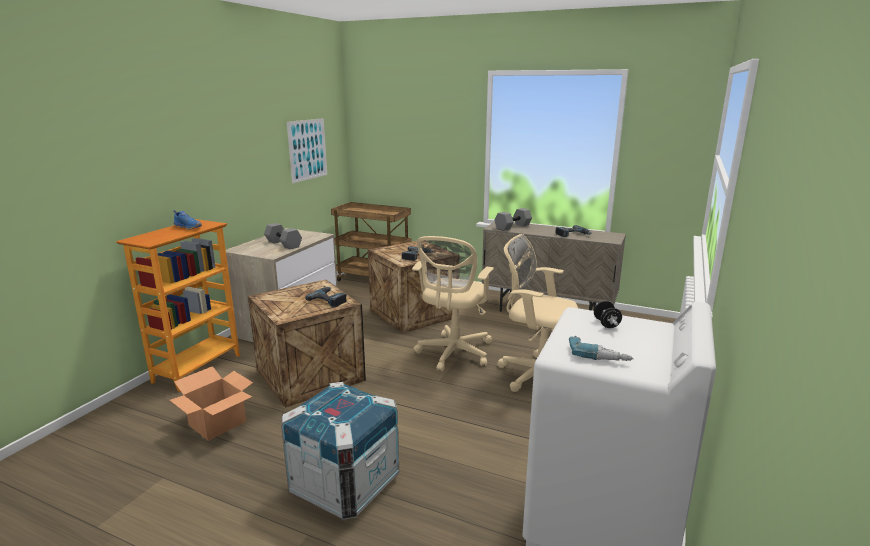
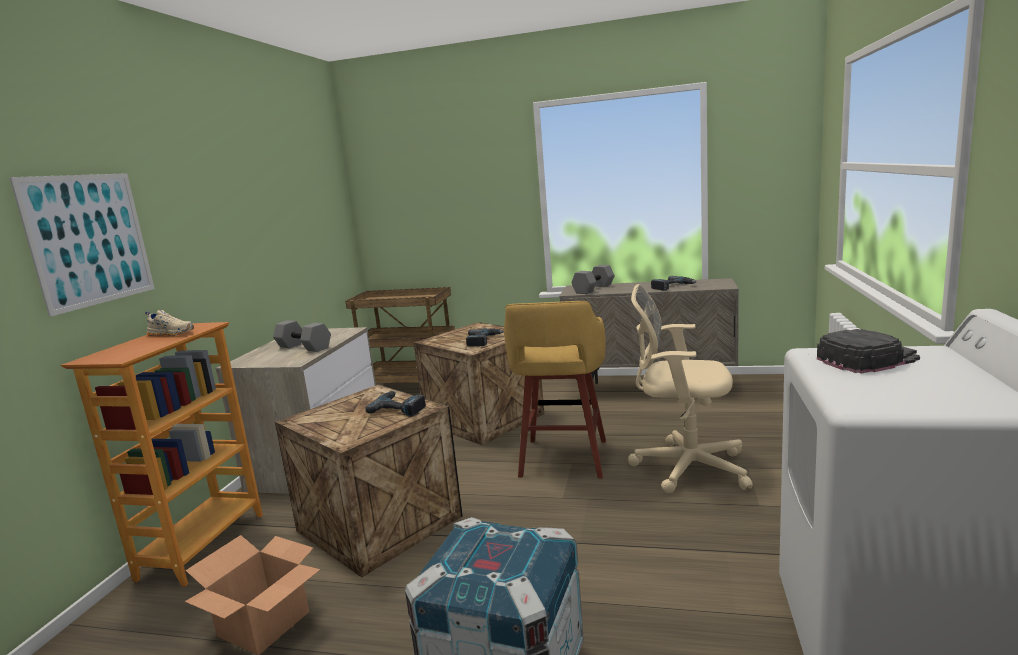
camera: 10 degrees left, 5 degrees down
(188, 227) = (172, 334): blue shoe -> beige shoe
(307, 149) = (309, 224): picture -> picture (90, 240)
(453, 354) = (563, 460): beige office chair -> yellow stool
(599, 355) = (910, 395): power drill -> none
(606, 324) = (867, 359): black dumbbell -> black cap

